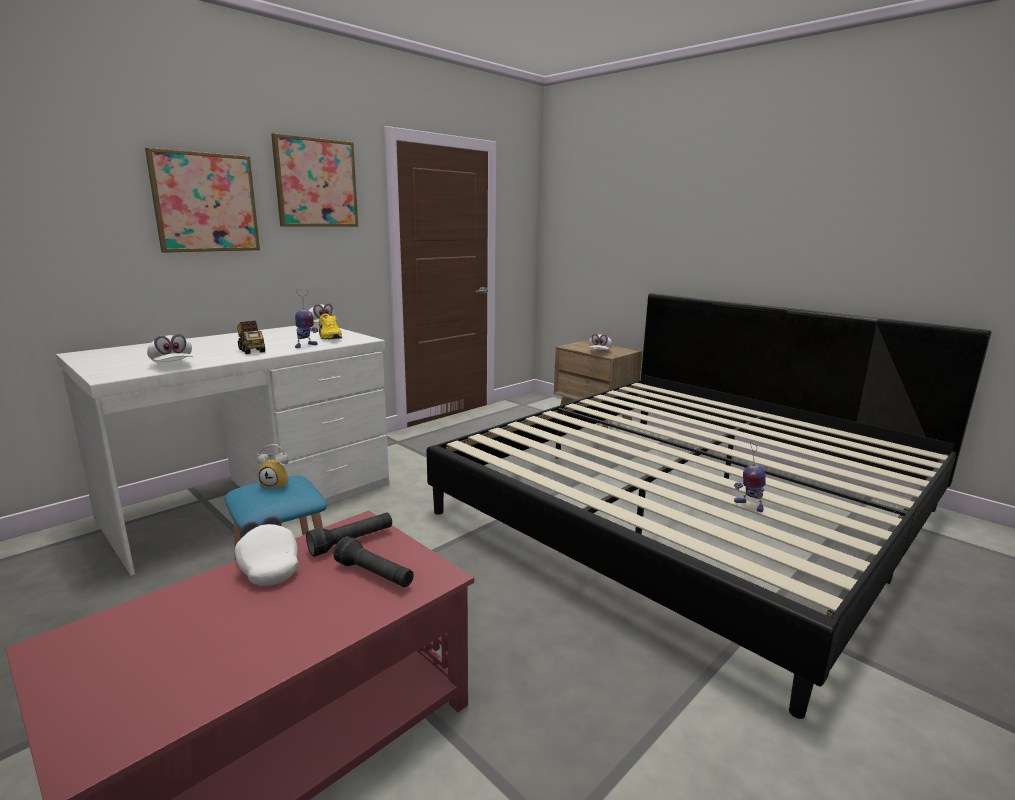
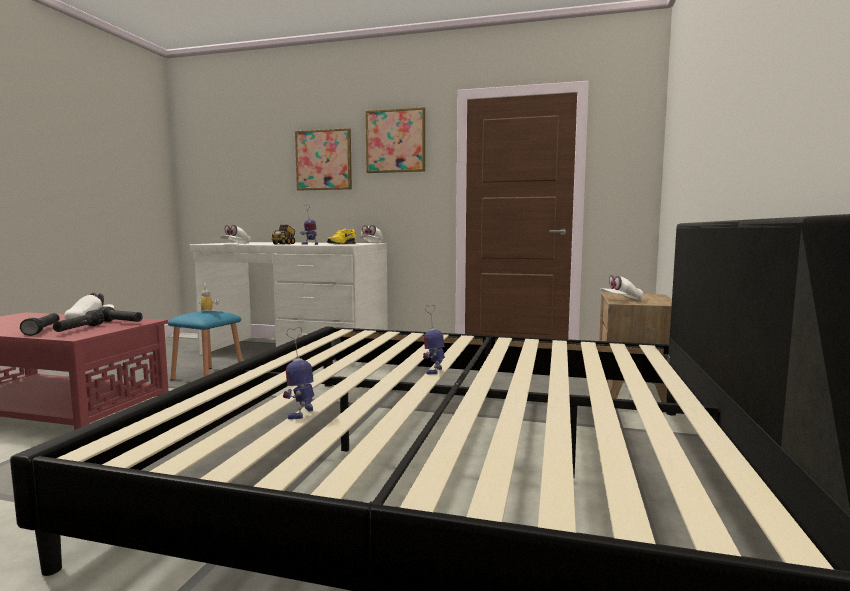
camera: 60 degrees right, 10 degrees down
(337, 607) = (43, 330): none -> black flashlight
(657, 446) = (434, 370): none -> toy robot

